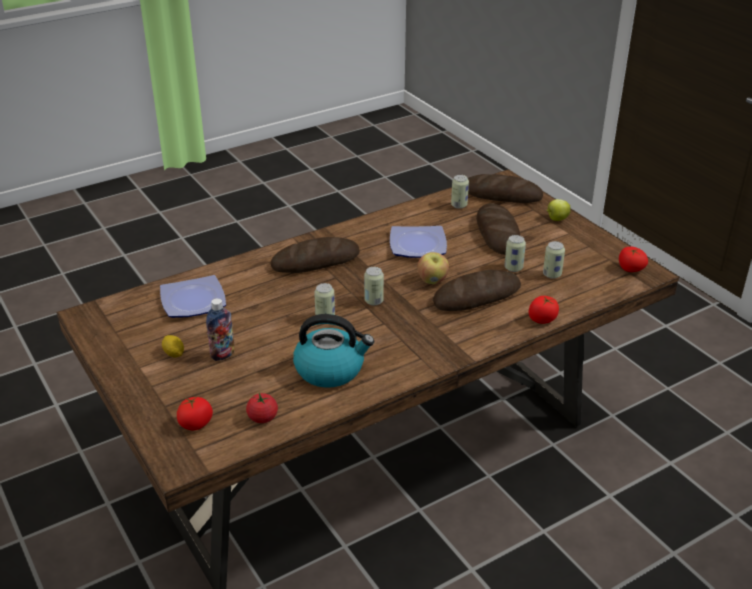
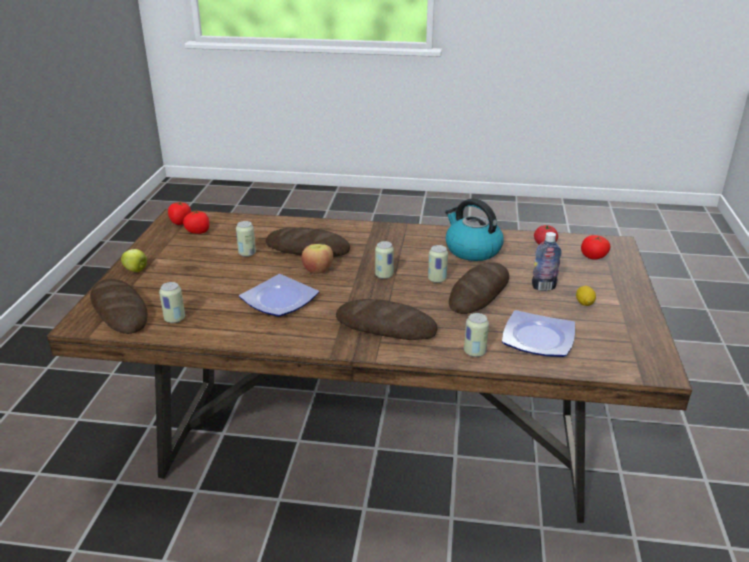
camera: 140 degrees left, 5 degrees down
(497, 233) = (202, 280): bread -> bread (479, 293)
(542, 319) = (294, 222): tomato -> tomato (198, 231)
(552, 274) = (232, 239): can -> can (474, 352)

